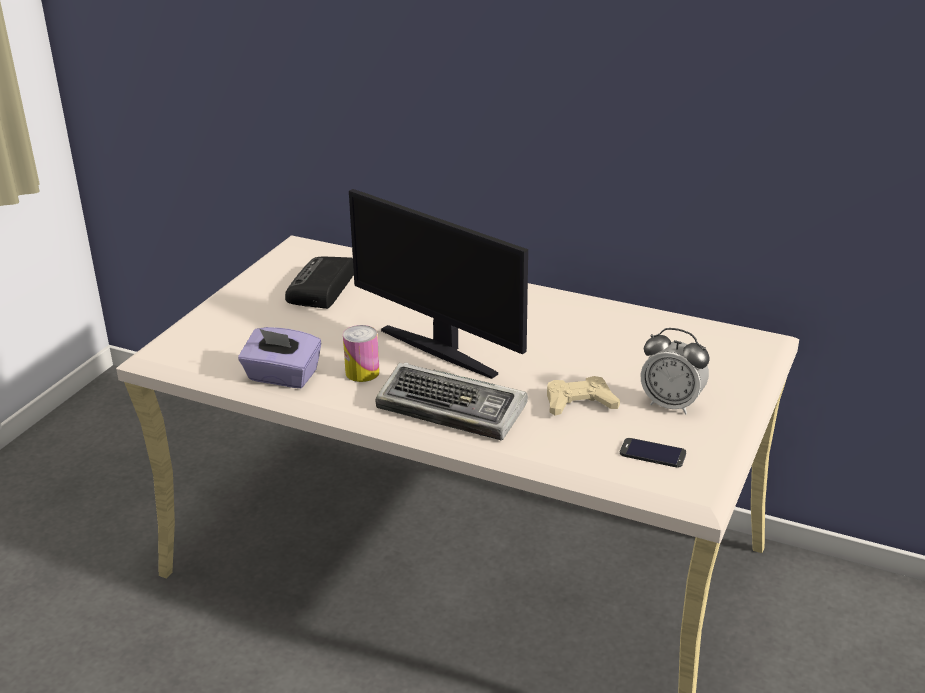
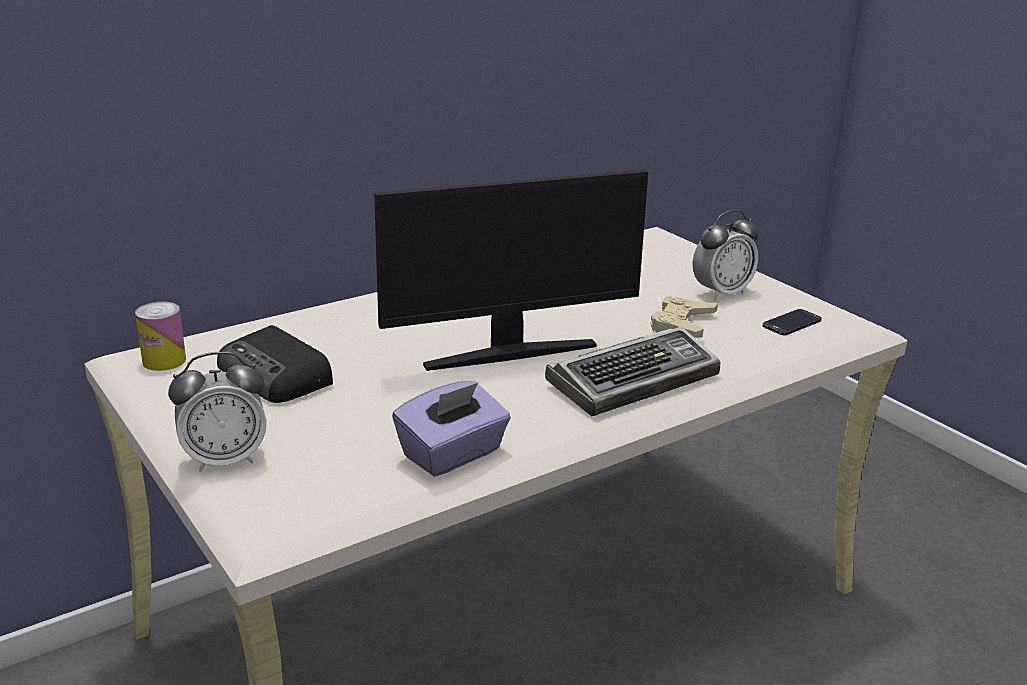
camera: 60 degrees left, 5 degrees down
(214, 314) = (225, 459): none -> alarm clock
(362, 372) = (503, 405): can -> can (164, 361)

